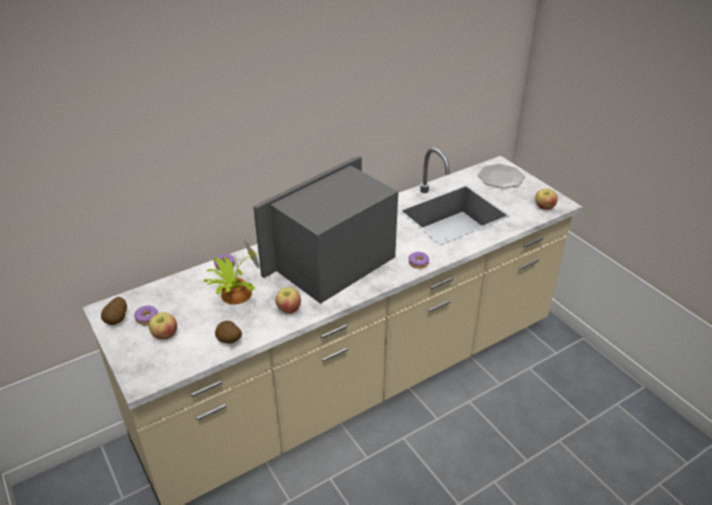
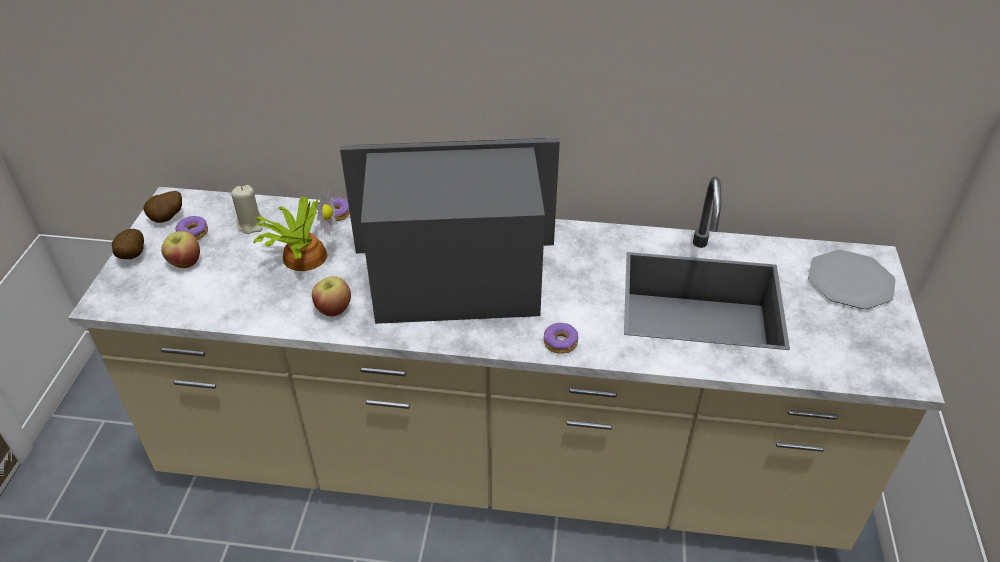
camera: 40 degrees right, 5 degrees up
(180, 295) = (251, 225): none -> beige candle
(229, 341) = (230, 309): potato -> potato (131, 256)
(544, 207) = (867, 367): apple -> none

